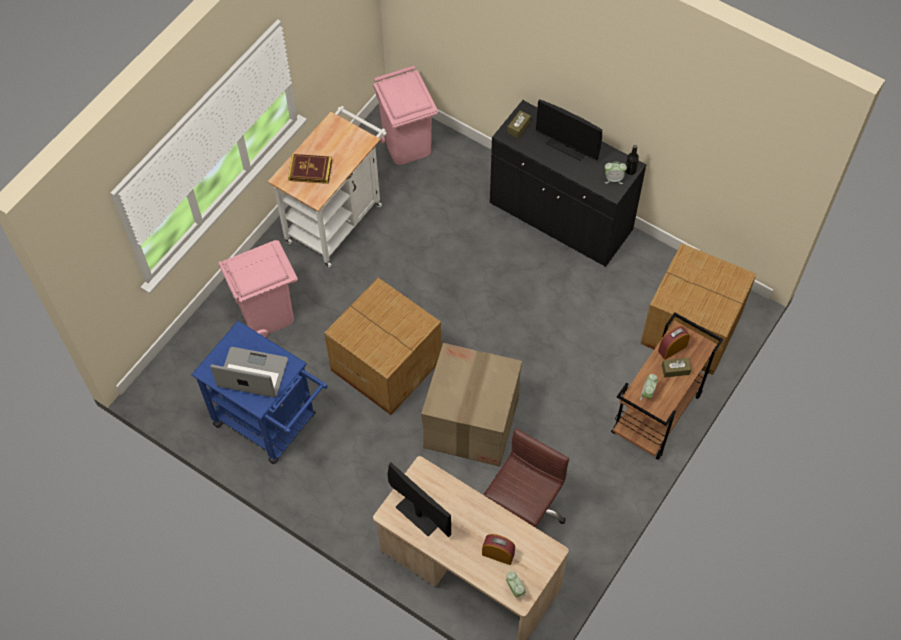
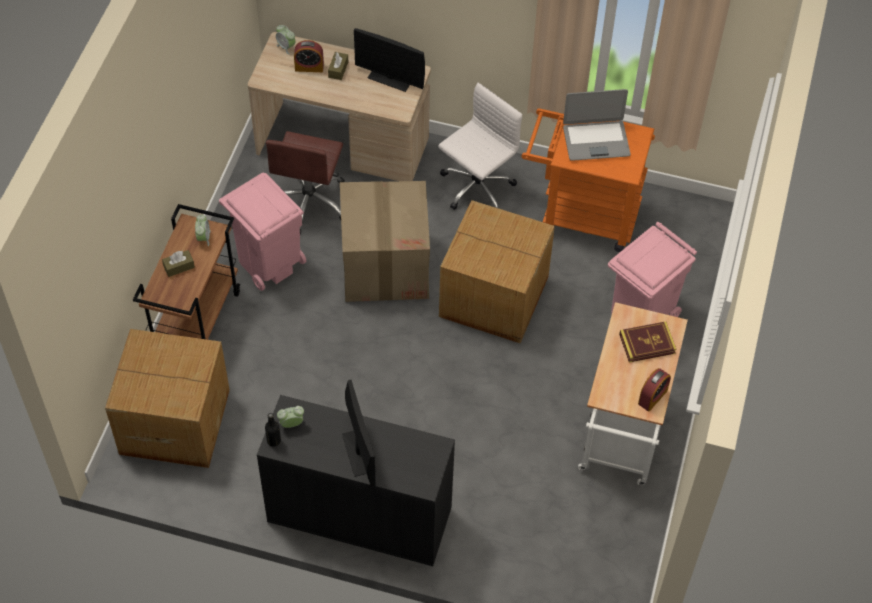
camera: 160 degrees right, 5 degrees down
(272, 423) = (580, 214): blue cart -> orange cart
(356, 480) = (476, 188): none -> white office chair
(407, 145) = (583, 560): pink trash can -> pink trash can (268, 263)
(518, 127) = (426, 461): brown tissue box -> brown tissue box (338, 69)
(567, 146) = (359, 452): monitor -> monitor turned 60 degrees clockwise
(672, 348) = (186, 287): alarm clock -> alarm clock (652, 397)

